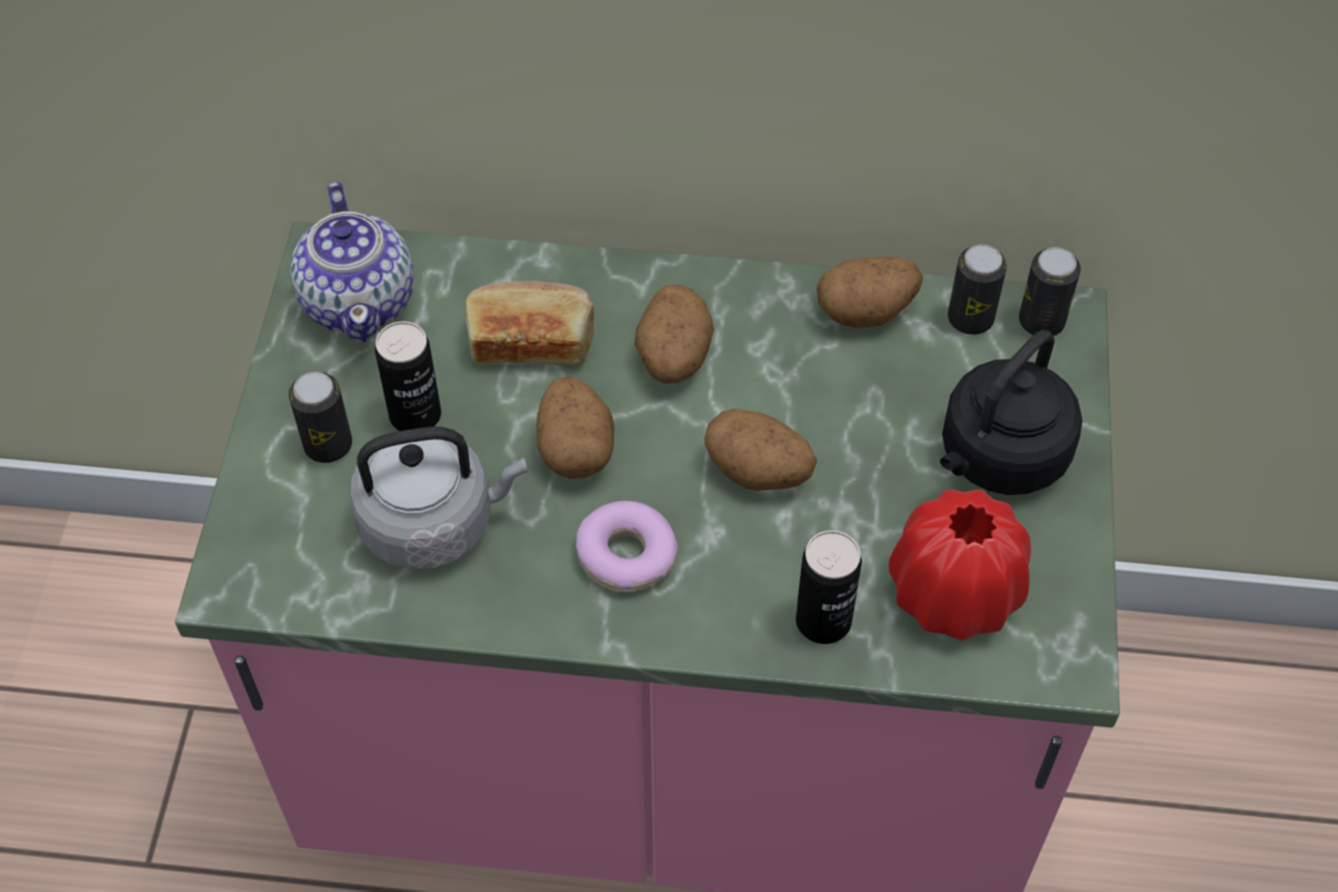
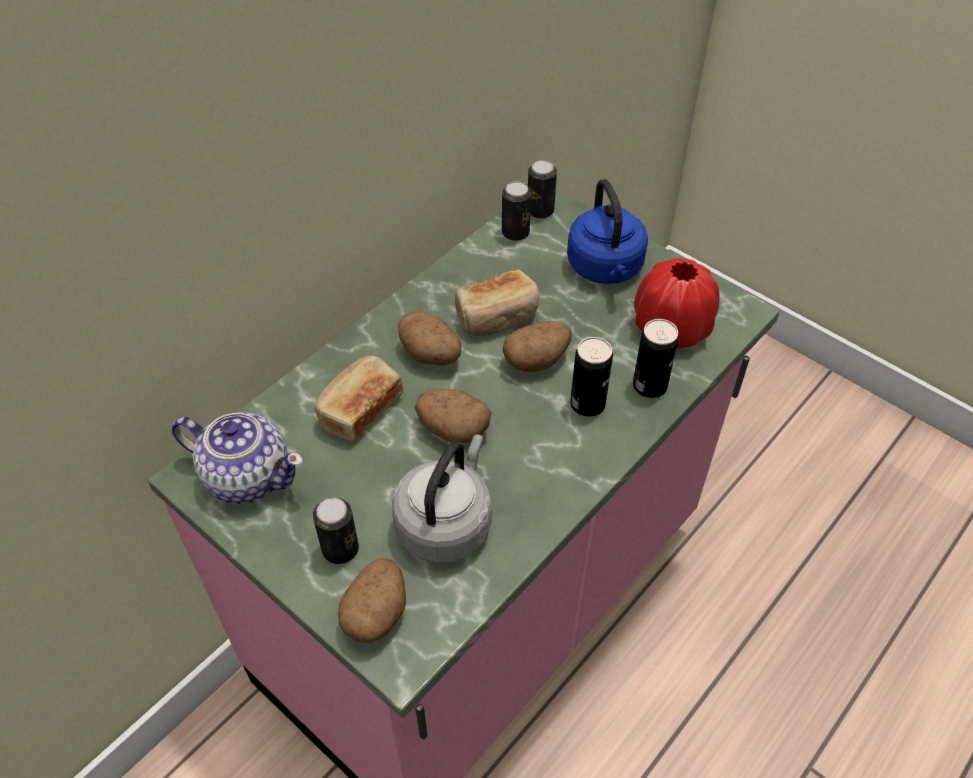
camera: 55 degrees left, 5 degrees down
(415, 415) = (360, 492): can -> can (587, 404)
(626, 556) = (544, 445): donut -> none
(797, 387) = (497, 317): none -> bread
(866, 310) = (474, 265): potato -> potato (376, 613)
(999, 457) = (606, 269): black kettle -> blue kettle

